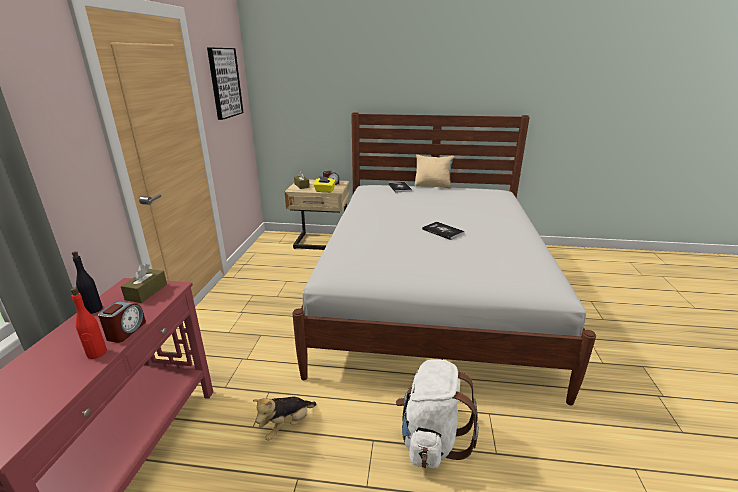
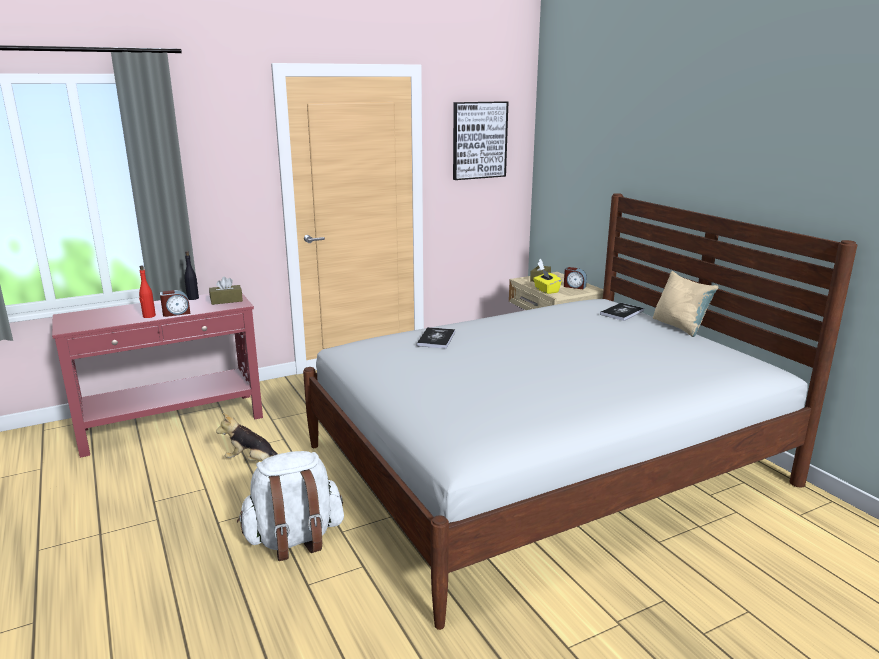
camera: 55 degrees right, 5 degrees down
(443, 231) = (516, 362): book -> book (436, 339)

